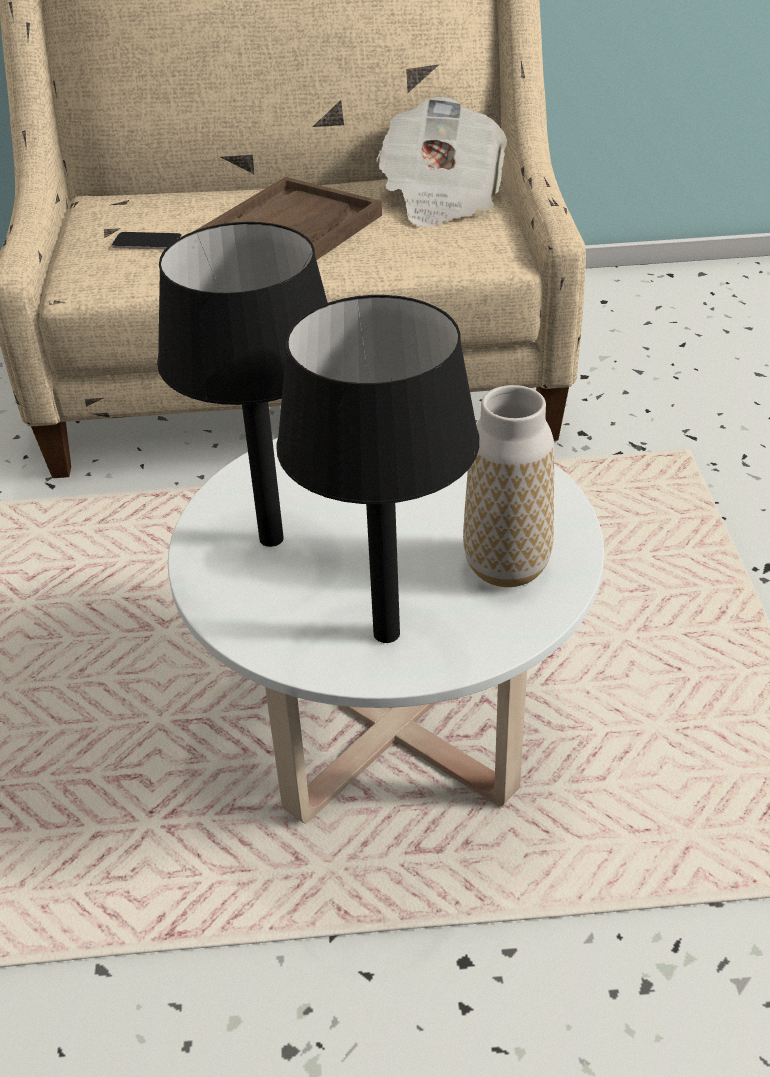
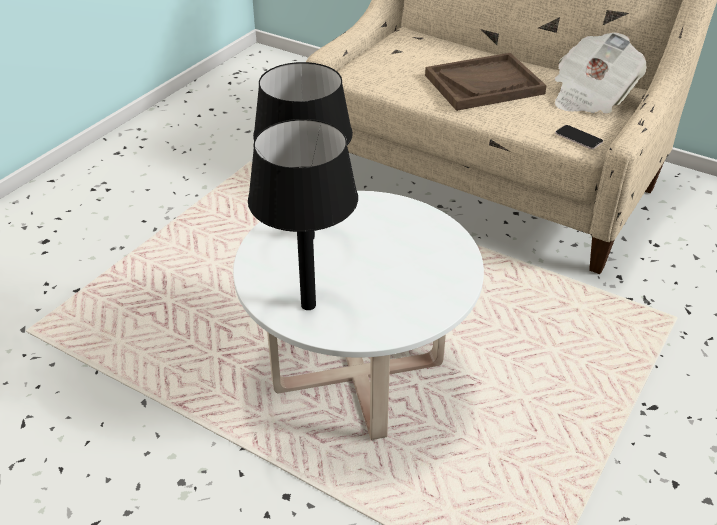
camera: 35 degrees right, 0 degrees up
(147, 242) = (407, 64): phone -> phone (578, 138)
(506, 567) = (397, 304): vase -> none

